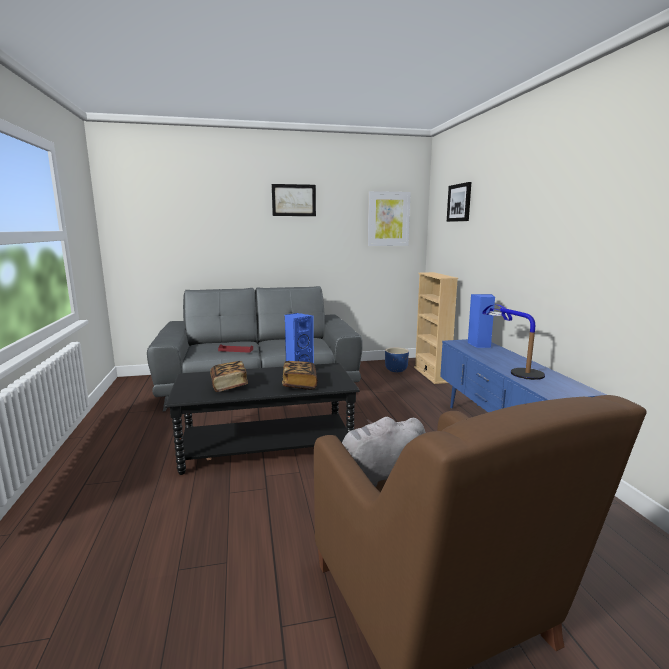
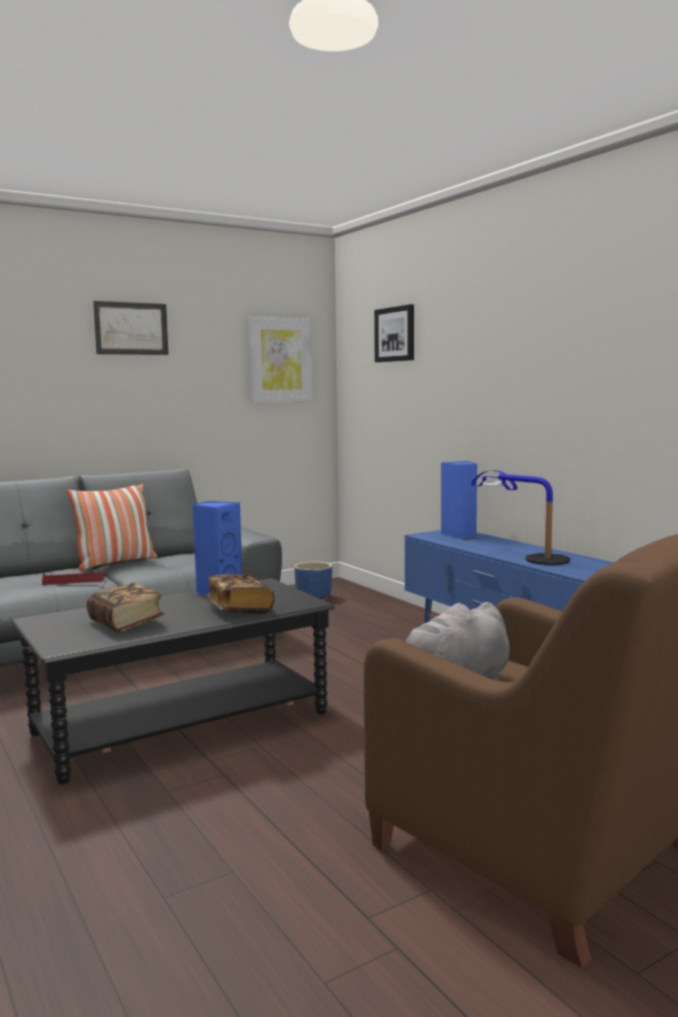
camera: 20 degrees left, 5 degrees down
(268, 340) = (115, 563): none -> pillow
(431, 375) = (370, 598): beige bookcase -> none

